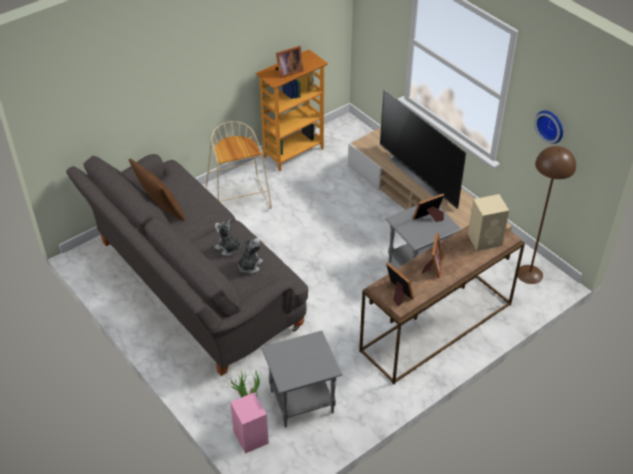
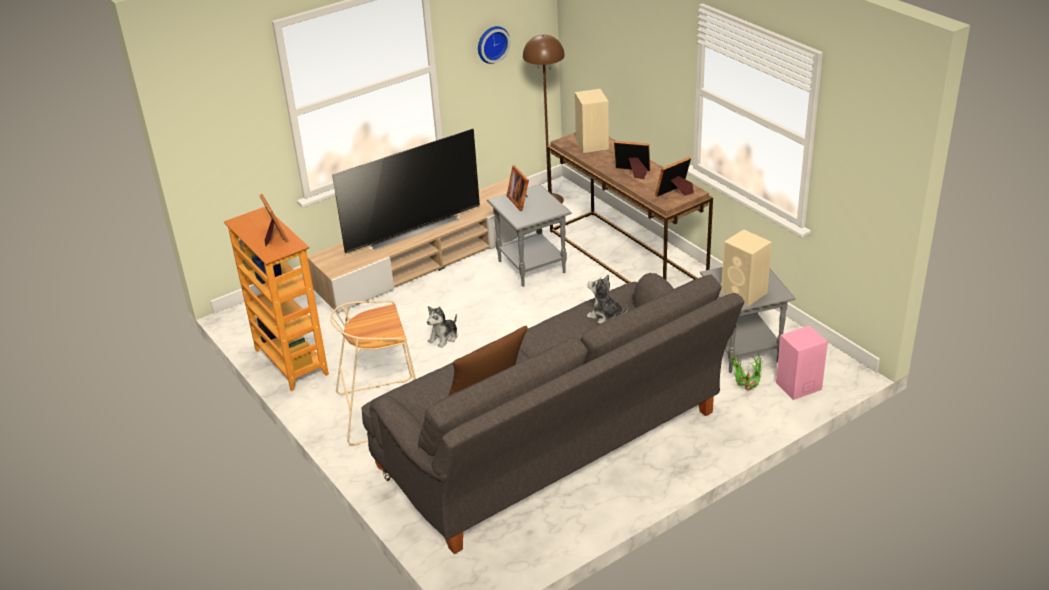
camera: 85 degrees left, 10 degrees down
(228, 248) = (573, 334): plush toy -> plush toy (444, 337)
(286, 357) = (745, 293): none -> beige speaker

